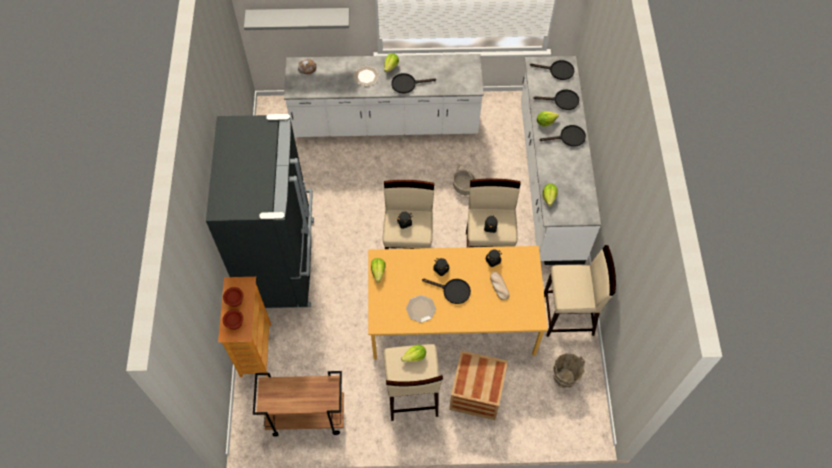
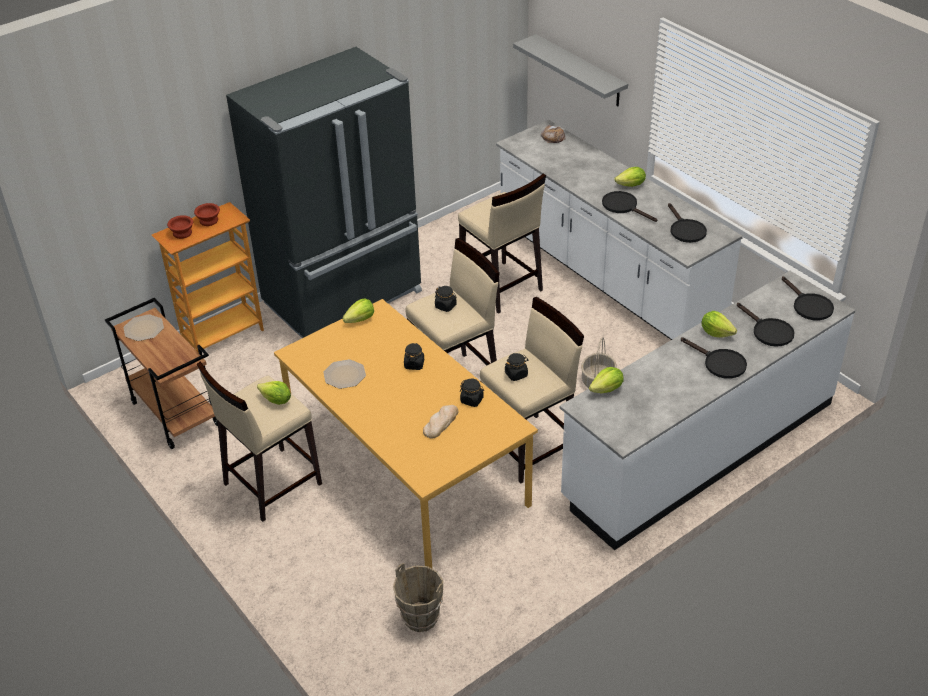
camera: 55 degrees right, 20 degrees down
(366, 76) = (594, 176): plate -> plate (143, 328)
(452, 291) = (394, 388): black frying pan -> black frying pan (685, 230)
(476, 393) = (323, 540): crate -> none
(568, 316) = (518, 574): beige stool -> beige stool (501, 287)

